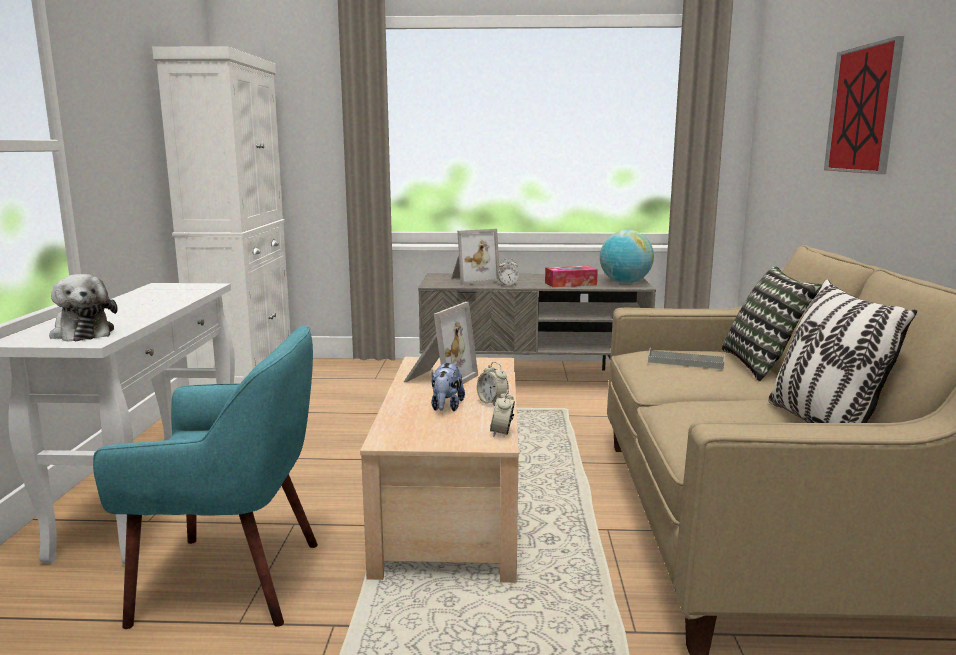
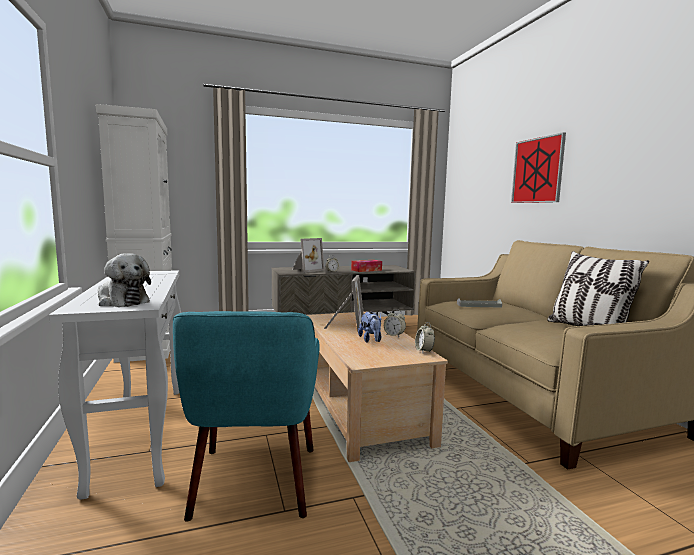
camera: 20 degrees left, 5 degrees down
(232, 580) = (254, 481): turquoise armchair -> turquoise armchair turned 105 degrees clockwise
(625, 282) = (394, 268): globe -> none
(764, 365) = (514, 304): pillow -> none

